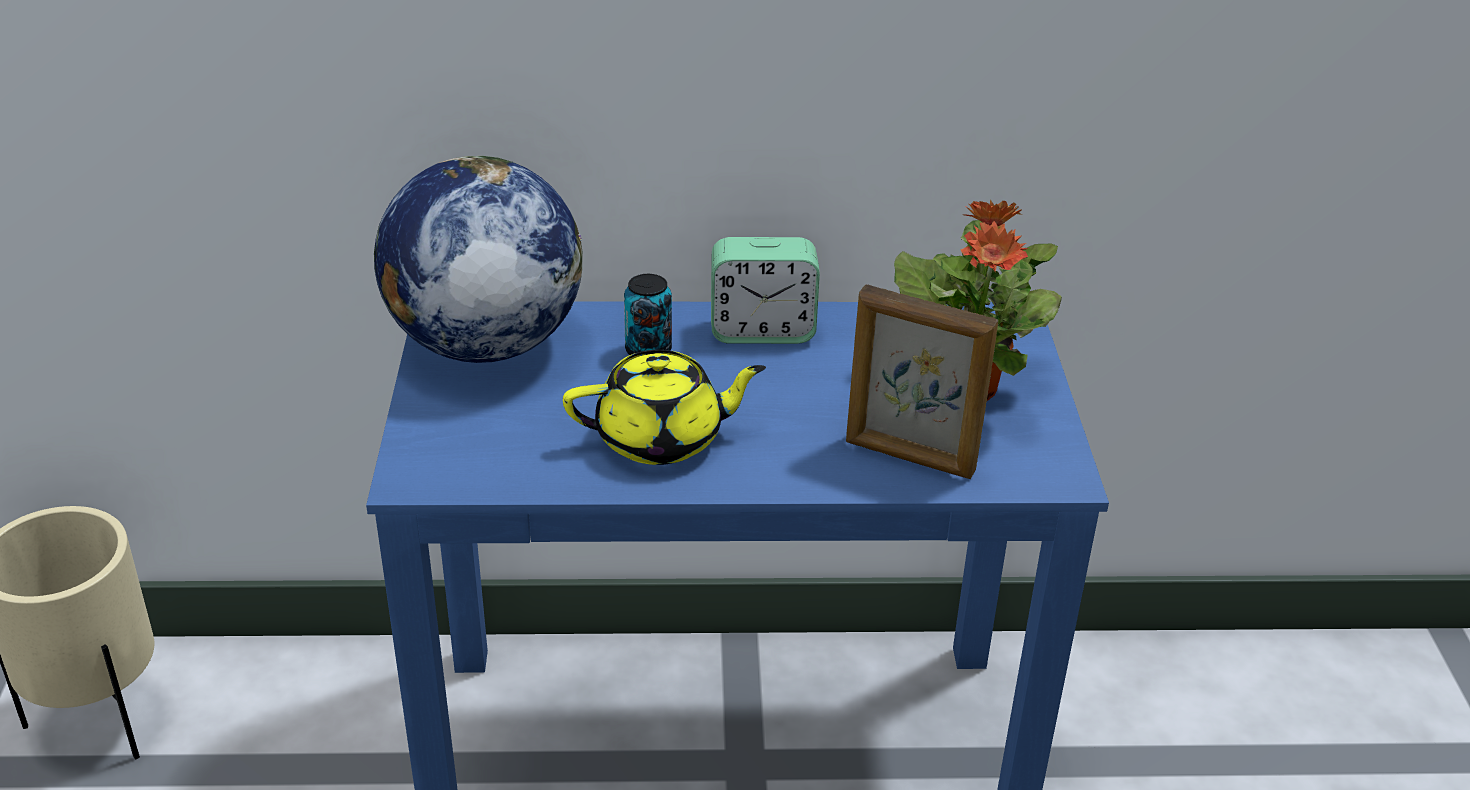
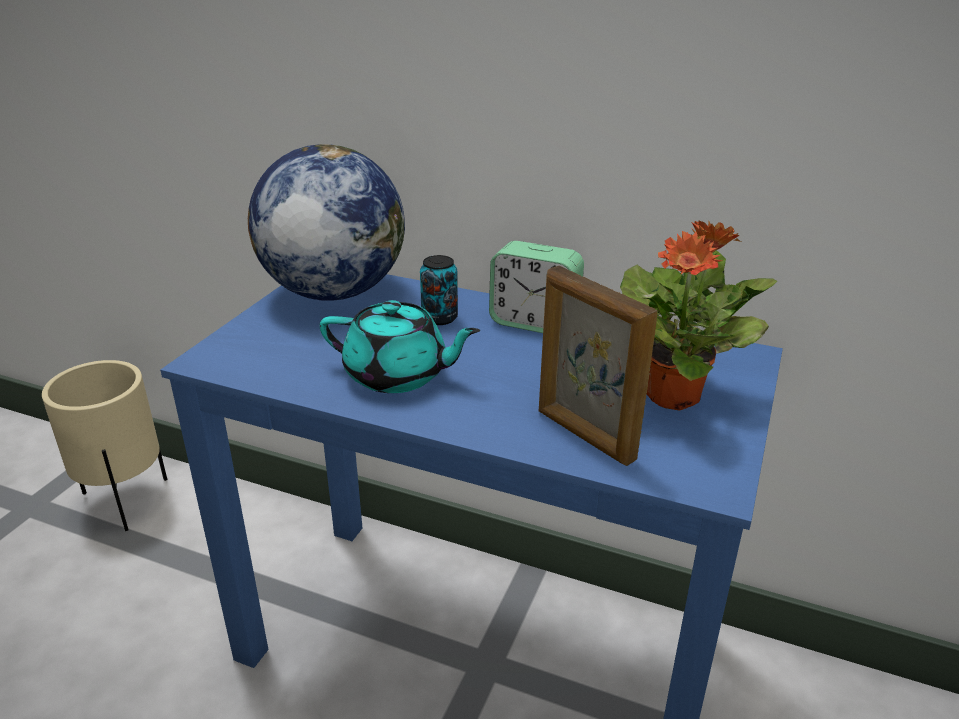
camera: 25 degrees right, 5 degrees down
(662, 438) = (398, 375): yellow teapot -> turquoise teapot

